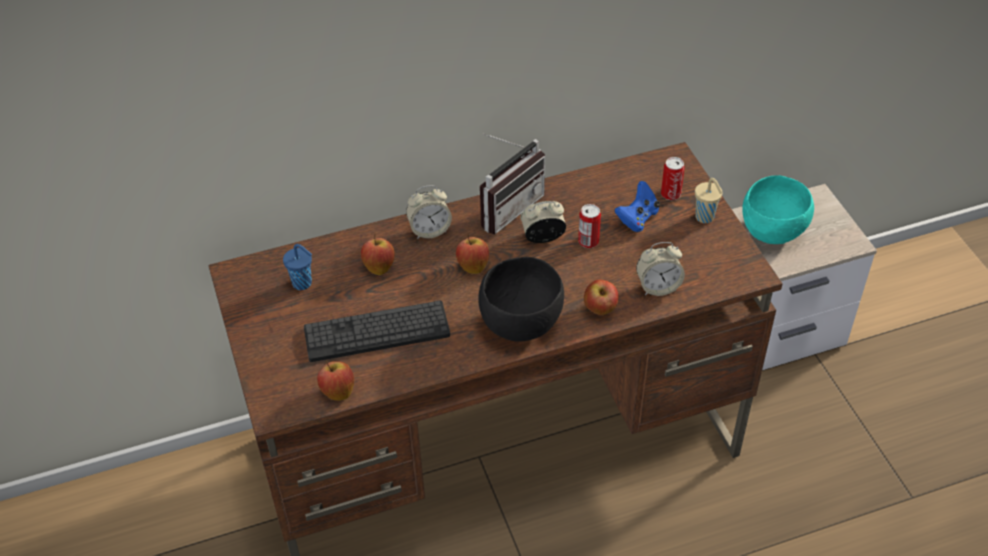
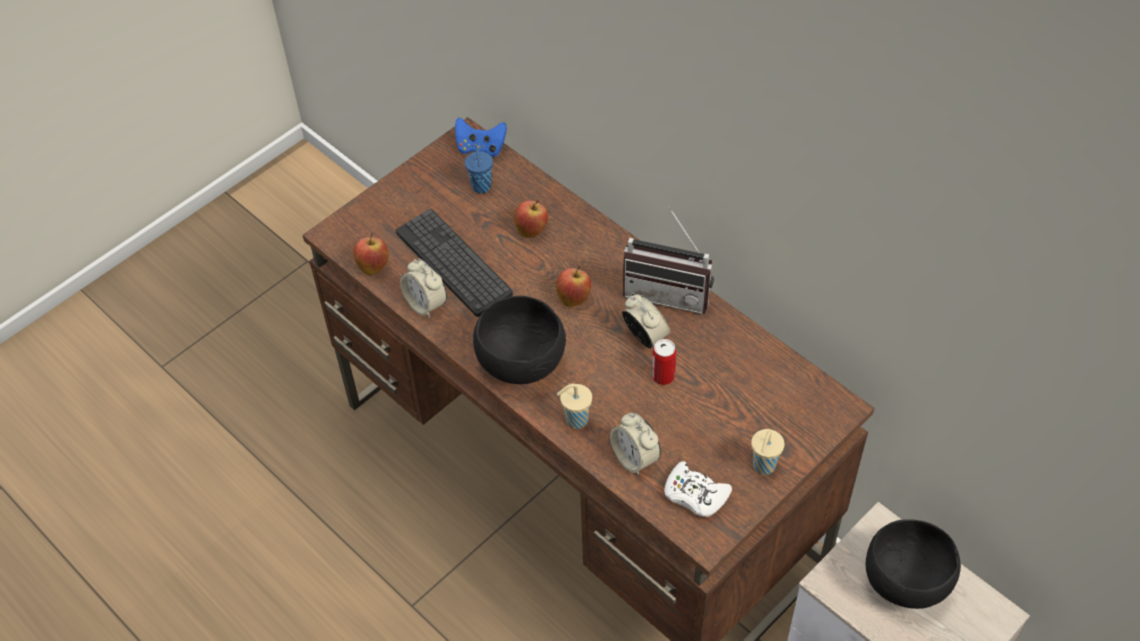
camera: 65 degrees right, 5 degrees up
(429, 230) = (600, 246): alarm clock -> alarm clock (426, 304)
(600, 310) = (575, 420): apple -> beige cup
(637, 218) = (723, 406): blue game controller -> blue game controller (481, 148)
(670, 194) = (779, 422): can -> none
(711, 265) = (695, 495): none -> white game controller
(773, 232) = (906, 584): turquoise bowl -> black bowl

